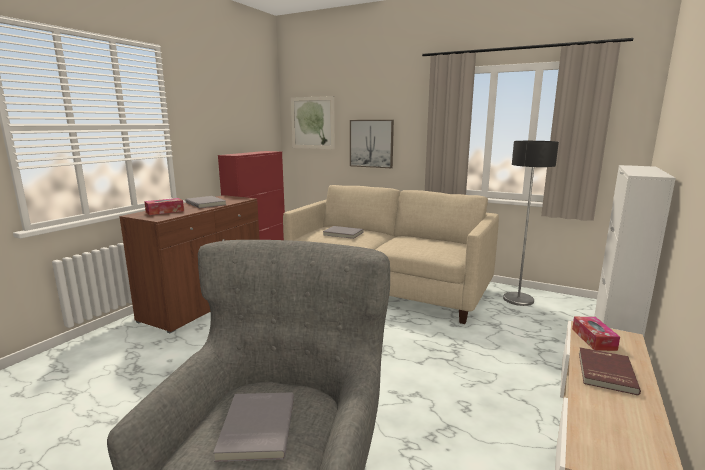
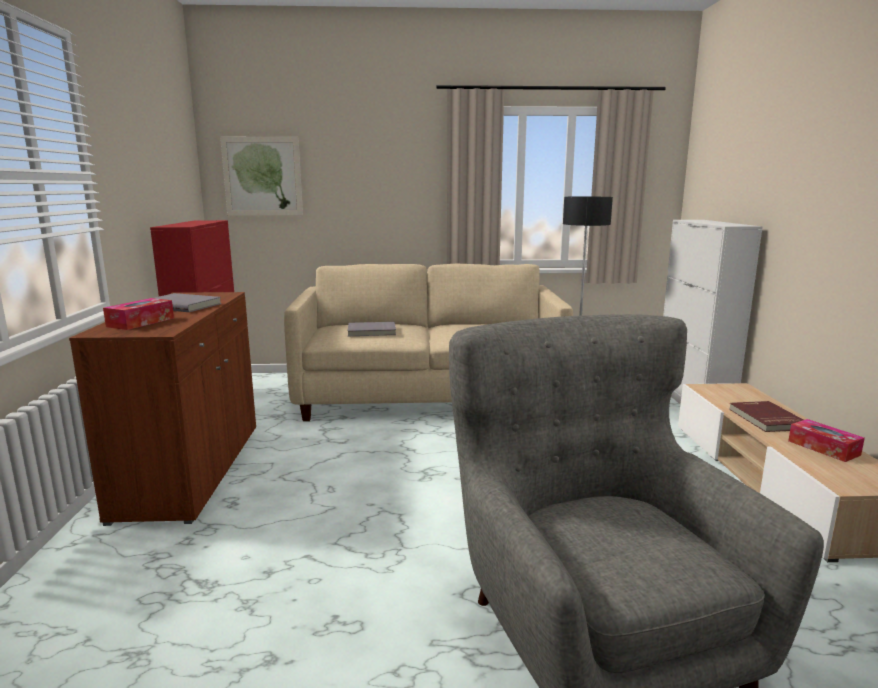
camera: 30 degrees left, 0 degrees up
(255, 428) = (632, 545): grey book -> none
(371, 143) = (362, 205): picture -> none
(593, 339) = (722, 395): tissue box -> tissue box (823, 448)

